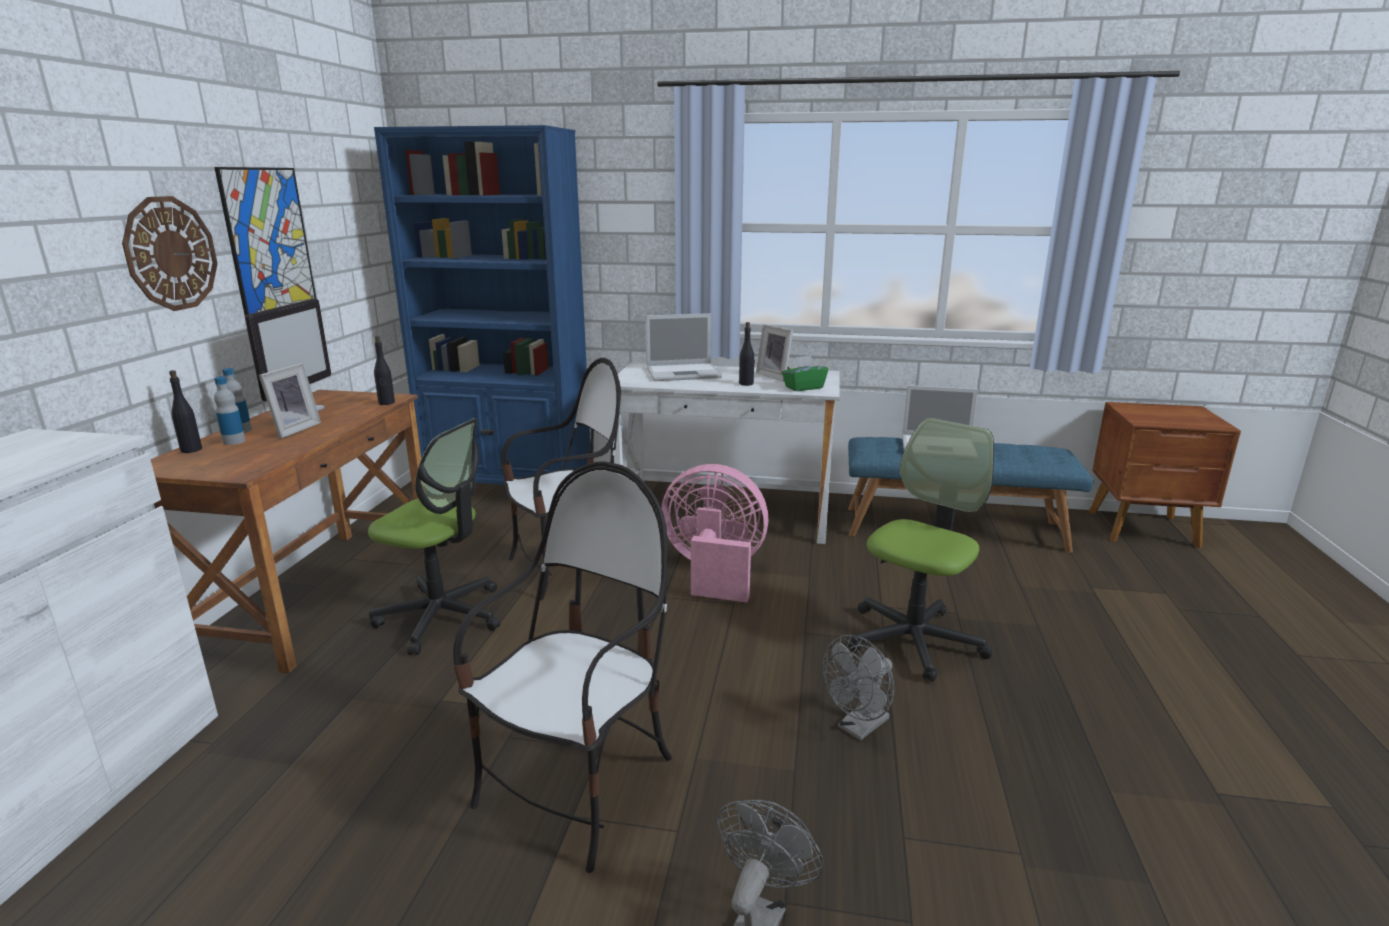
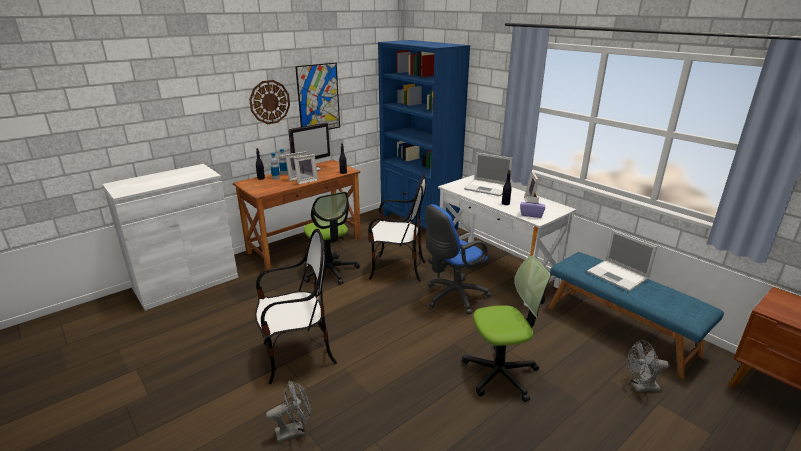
camera: 40 degrees right, 5 degrees up
(326, 430) = (306, 181): none -> picture frame
(714, 572) = (453, 297): pink fan -> blue office chair
(803, 387) = (531, 214): green tissue box -> purple tissue box
(859, 728) = (418, 394): grey fan -> grey fan (640, 387)

